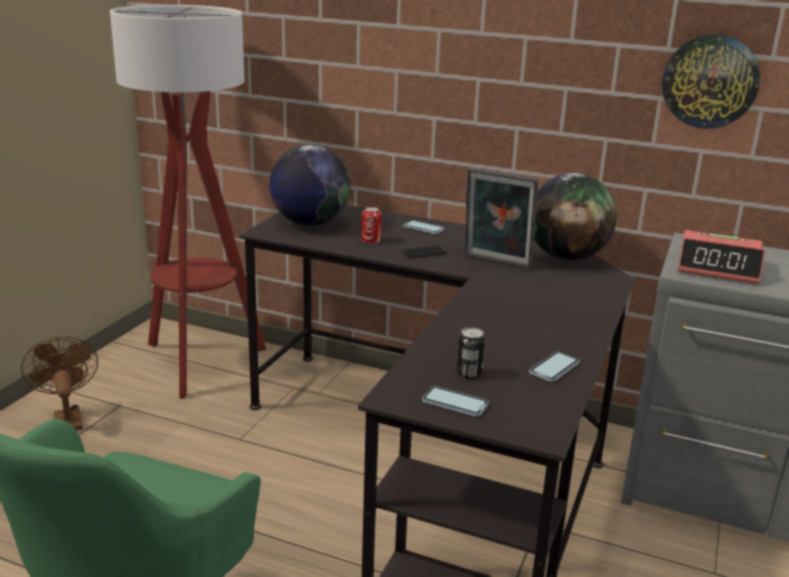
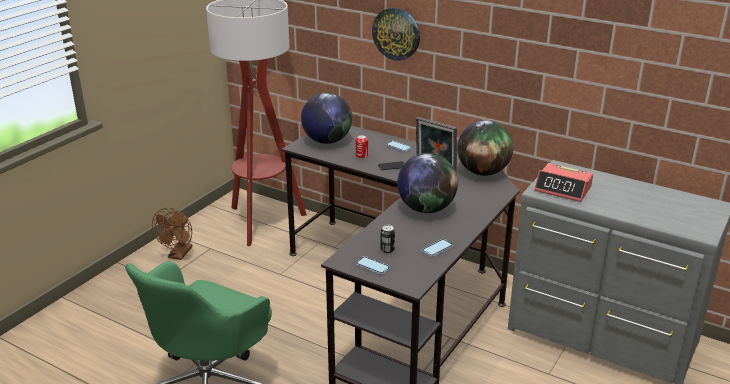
camera: 10 degrees right, 5 degrees up
(67, 418) = (178, 255): brown fan -> brown fan turned 150 degrees counterclockwise
(505, 309) = (426, 209): none -> globe
(710, 81) = (572, 66): wall clock -> wall clock (396, 33)

